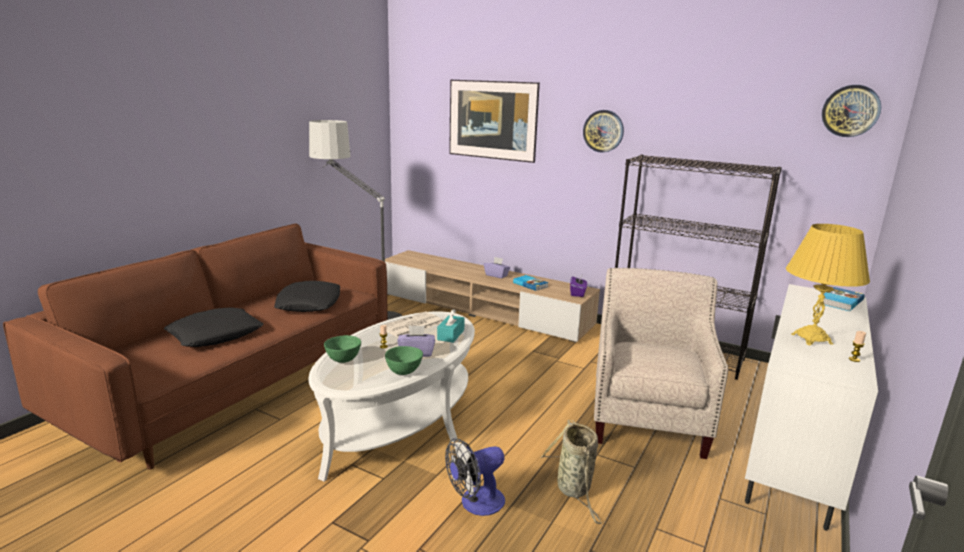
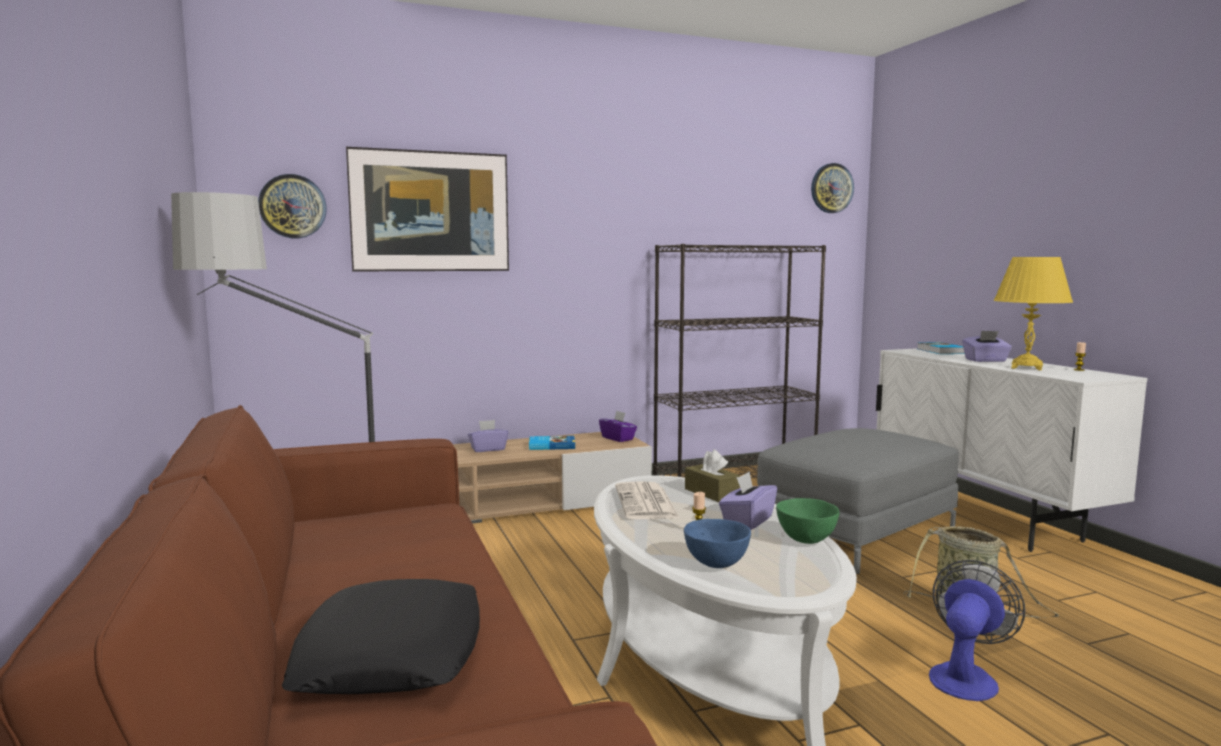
camera: 50 degrees left, 10 degrees down
(309, 303) = (400, 546): black pillow -> none
(342, 360) = (716, 564): green bowl -> blue bowl
(450, 335) = (711, 493): turquoise tissue box -> brown tissue box
(475, 503) = (965, 676): fan -> fan turned 150 degrees counterclockwise
(603, 131) = (601, 219): wall clock -> wall clock (293, 206)
(648, 419) = (854, 532): beige armchair -> grey ottoman
(820, 322) = (985, 360): none -> purple tissue box

